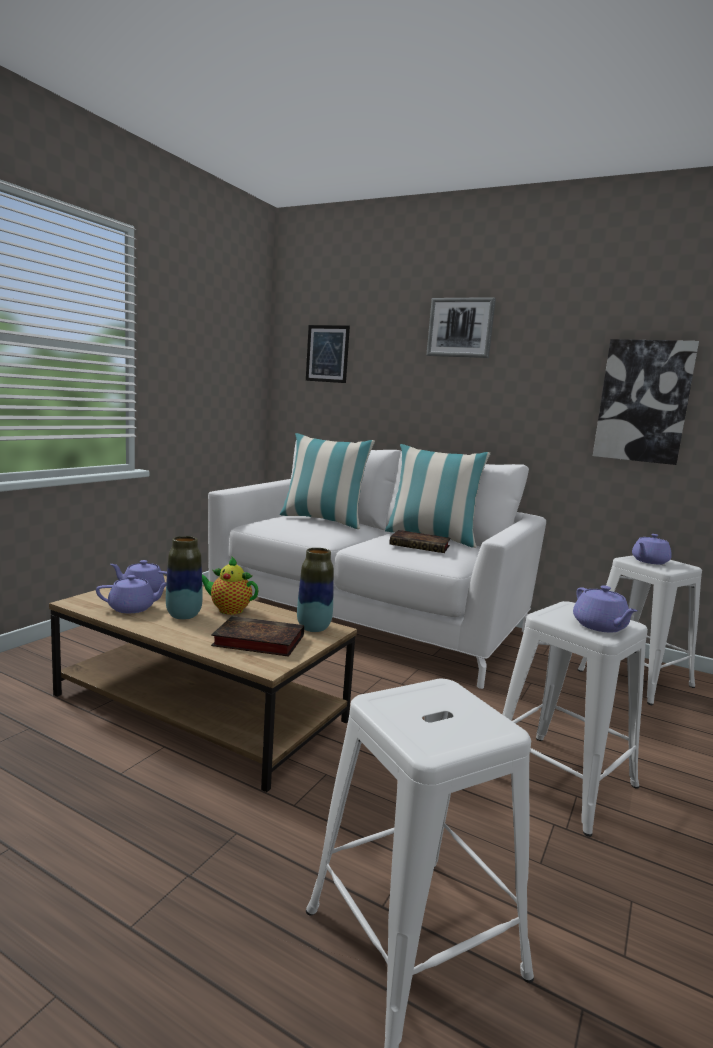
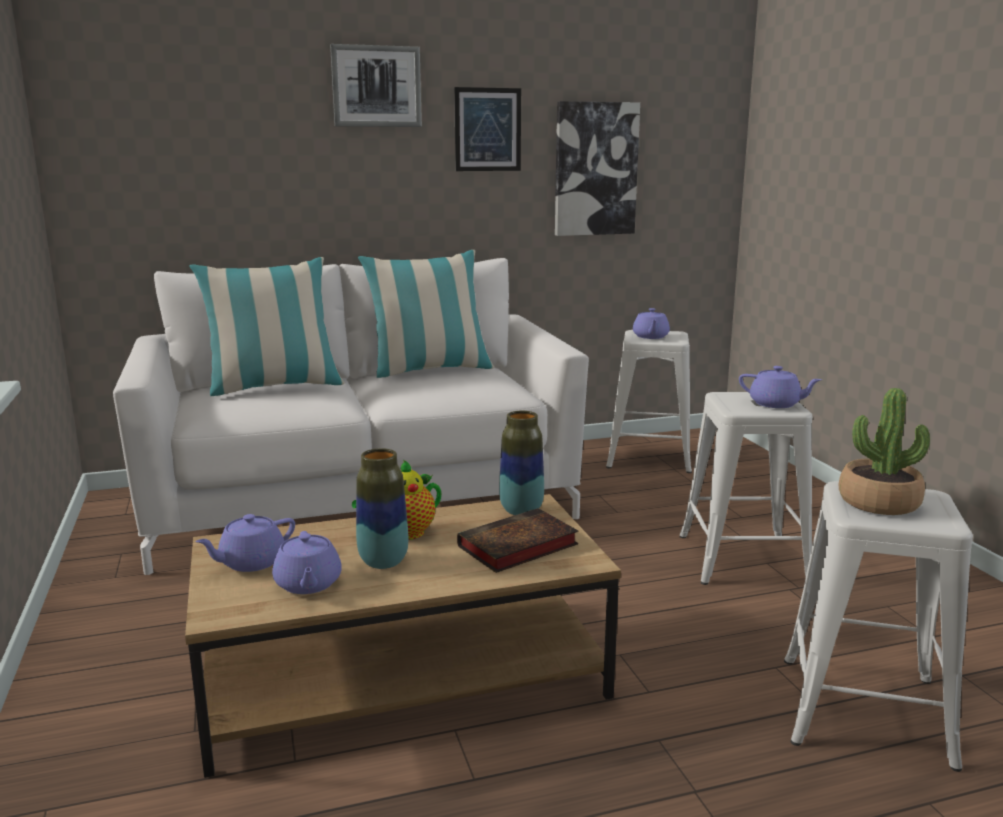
camera: 45 degrees left, 5 degrees up
(133, 608) = (308, 584): purple teapot -> purple teapot turned 135 degrees clockwise
(327, 353) = (158, 128): picture -> picture (487, 129)
(421, 546) = (454, 382): book -> none
(430, 707) = (878, 502): none -> potted plant

